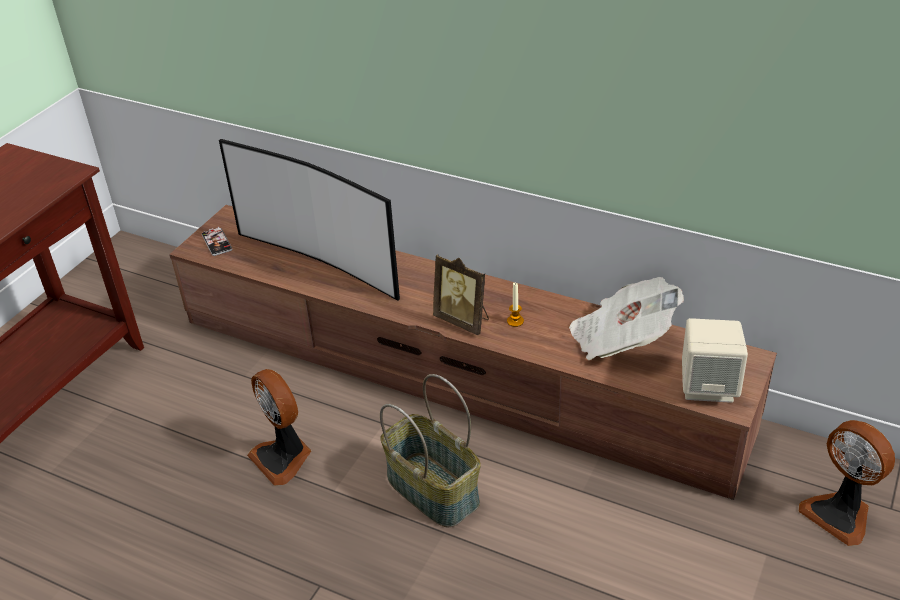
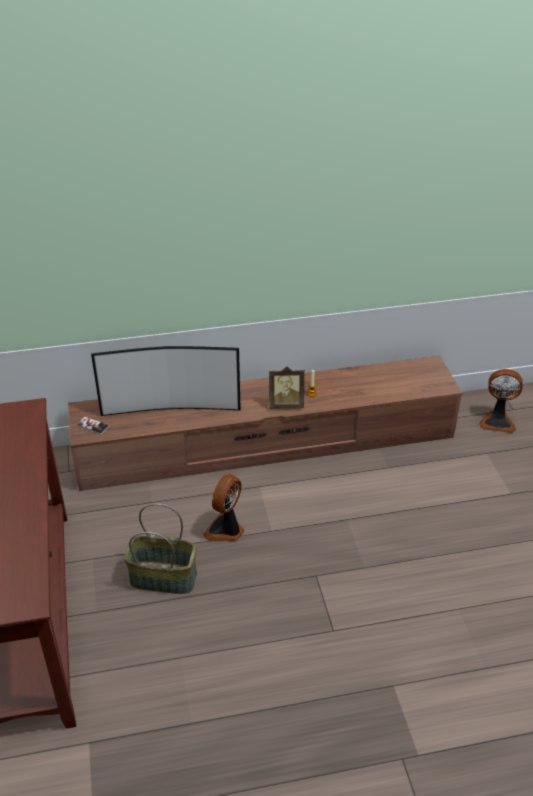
camera: 40 degrees left, 0 degrees up
(283, 457) = (226, 530): fan -> fan turned 105 degrees clockwise
(434, 490) = (320, 503): basket -> basket (164, 577)
(621, 339) = (369, 379): newspaper -> none
(708, 386) = (428, 383): beige speaker -> none

